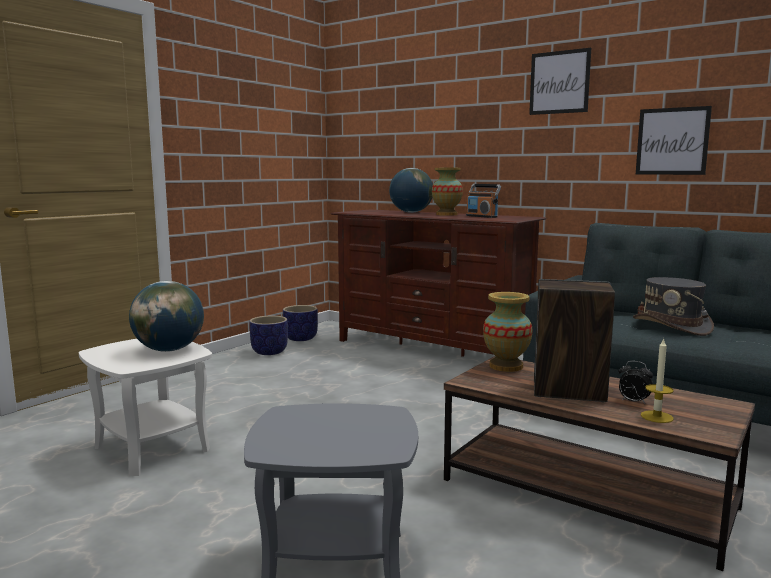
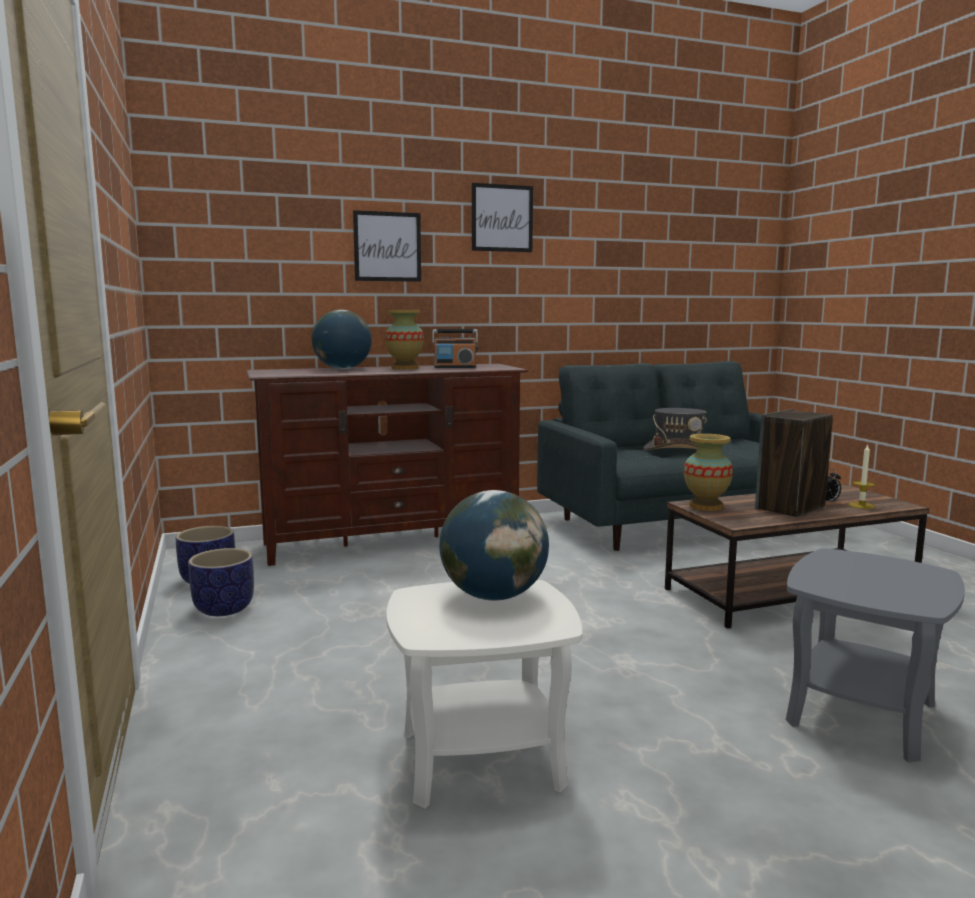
camera: 55 degrees left, 0 degrees up
(672, 141) = (605, 285): picture -> picture (387, 246)

